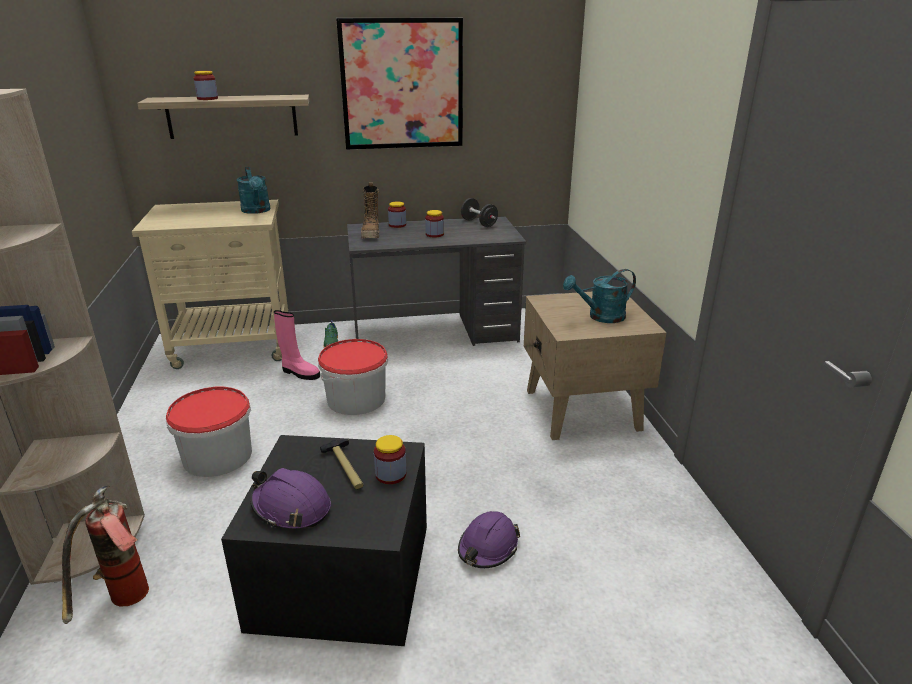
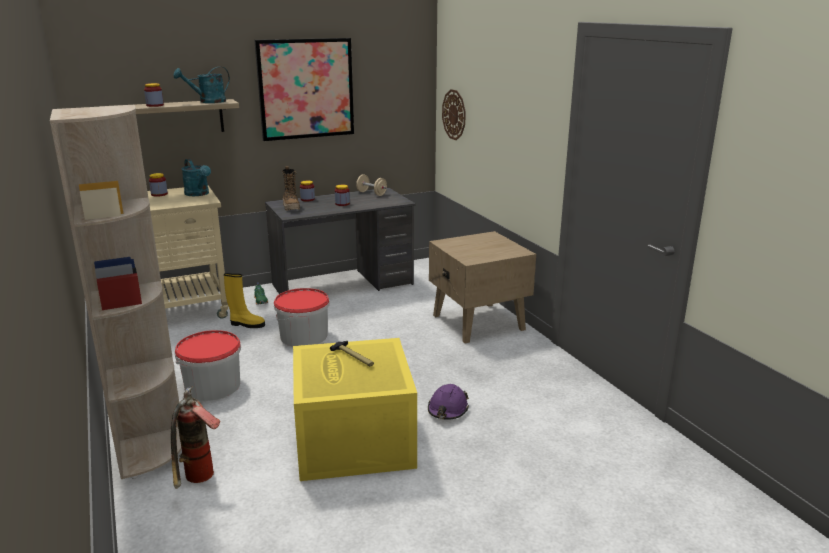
camera: 15 degrees left, 5 degrees down
(291, 508) = (330, 382): purple hard hat -> none
(299, 373) = (246, 324): pink boot -> yellow boot
(344, 577) = (356, 441): black storage box -> yellow storage box
(391, 474) = (387, 357): jar -> jar (159, 194)
(479, 223) = (371, 193): black dumbbell -> beige dumbbell
(593, 126) = (454, 114): none -> wall clock
(600, 317) = (488, 249): turquoise watering can -> turquoise watering can (208, 102)

